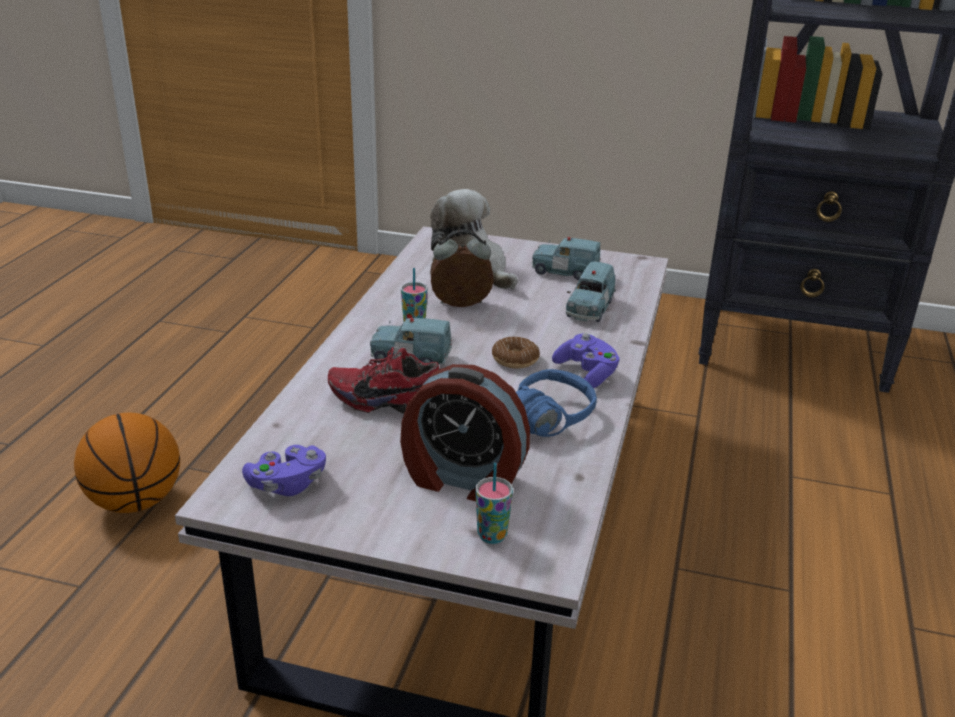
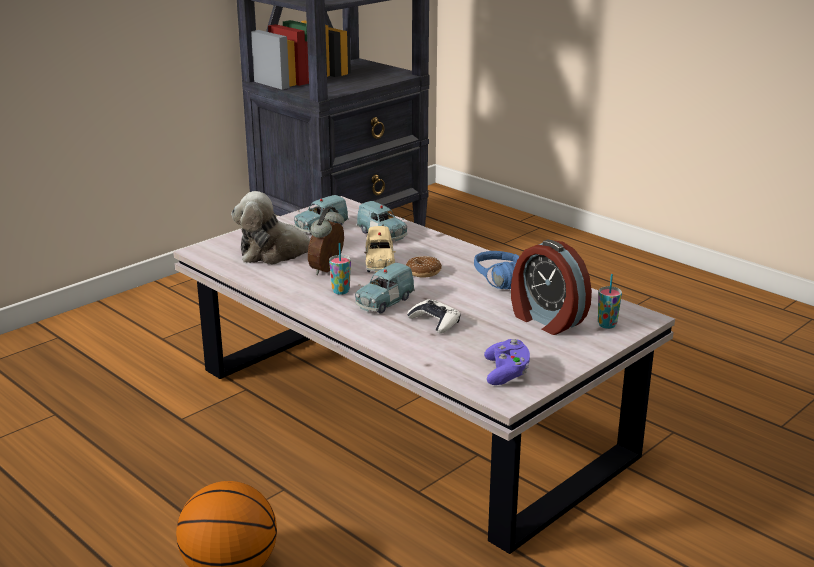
camera: 60 degrees left, 5 degrees down
(388, 401) = (435, 321): red shoe -> white game controller
(462, 479) = (546, 320): alarm clock -> alarm clock turned 90 degrees clockwise
(509, 328) = (379, 263): none -> beige toy car
(587, 373) = (462, 257): purple game controller -> none

